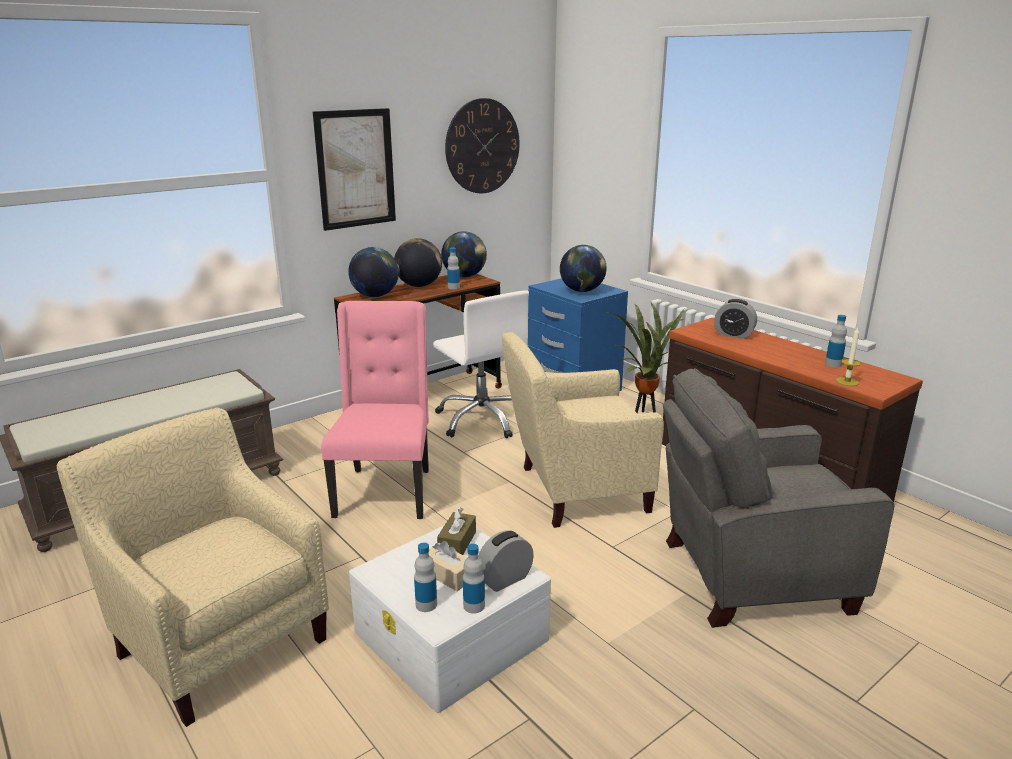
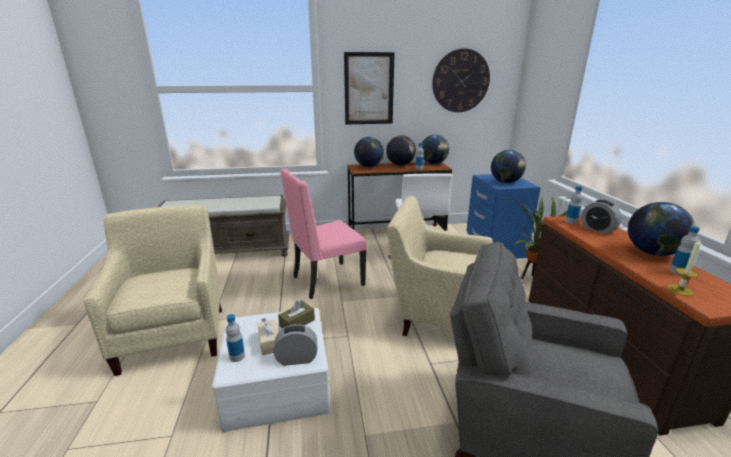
camera: 30 degrees right, 0 degrees up
(385, 492) = (326, 281): pink chair -> pink chair turned 150 degrees counterclockwise
(474, 606) = (260, 369): bottle -> bottle (571, 221)
(799, 350) = (652, 253): none -> globe

